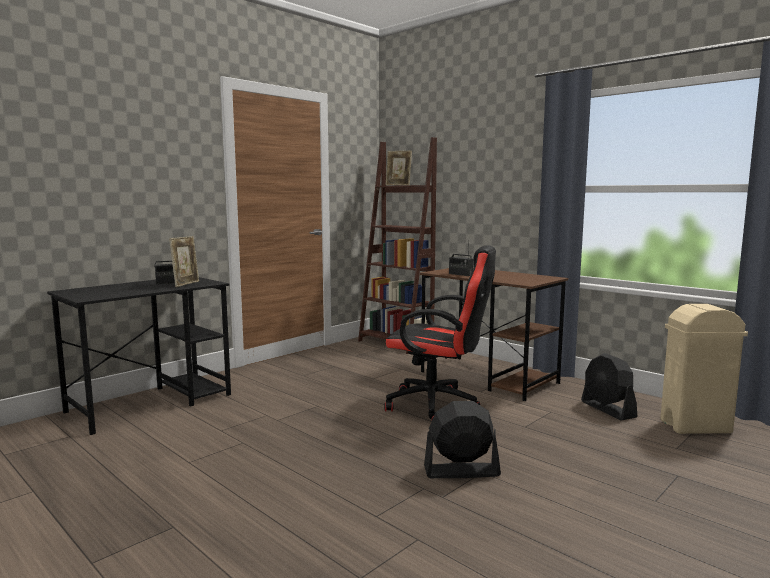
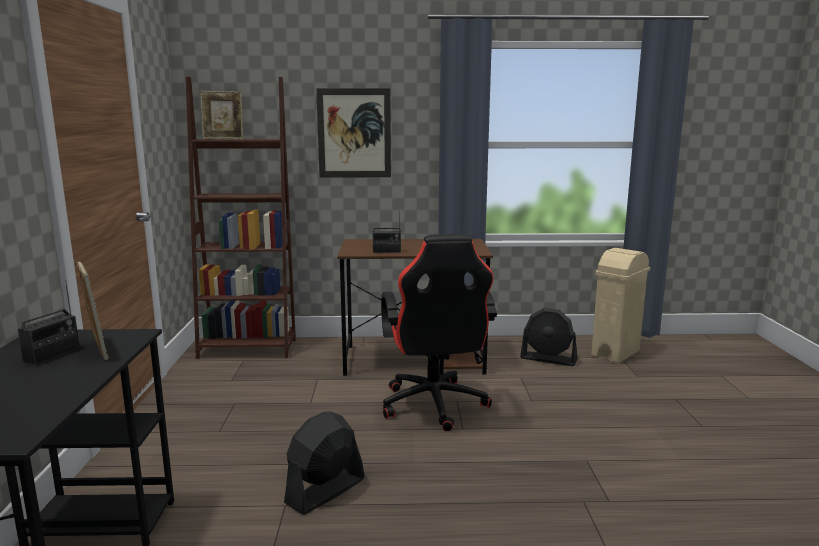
camera: 45 degrees left, 5 degrees up
(439, 406) = (434, 409): black office chair -> black office chair turned 105 degrees clockwise
(461, 471) = (573, 468): black fan -> black fan (325, 491)
(483, 180) = (354, 133): none -> picture

